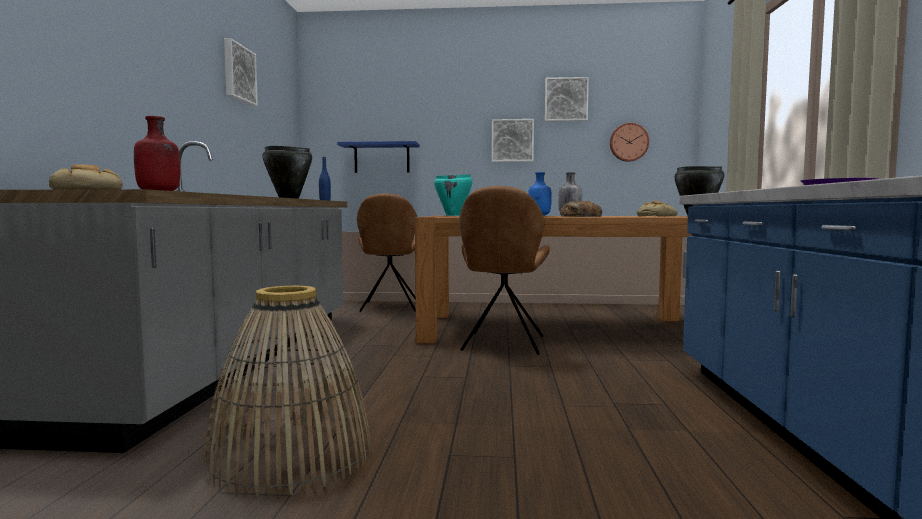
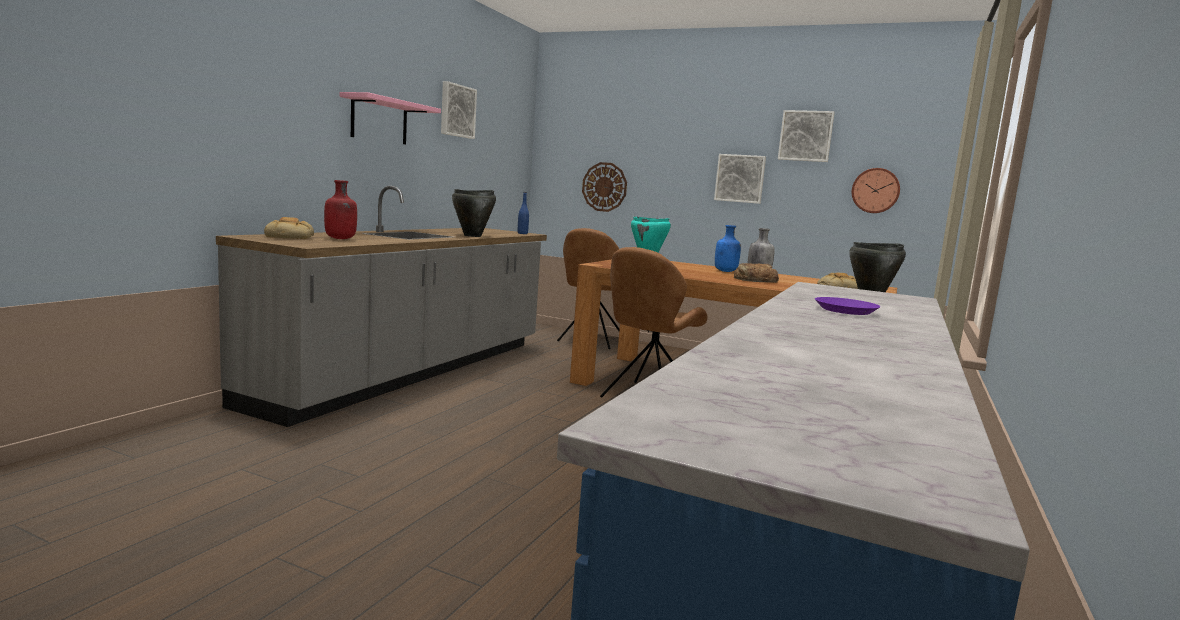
camera: 20 degrees right, 5 degrees up
(166, 68) = (379, 120): none -> pink shelf
(290, 455) = (381, 452): basket -> none
(382, 158) = (604, 187): blue shelf -> wall clock

